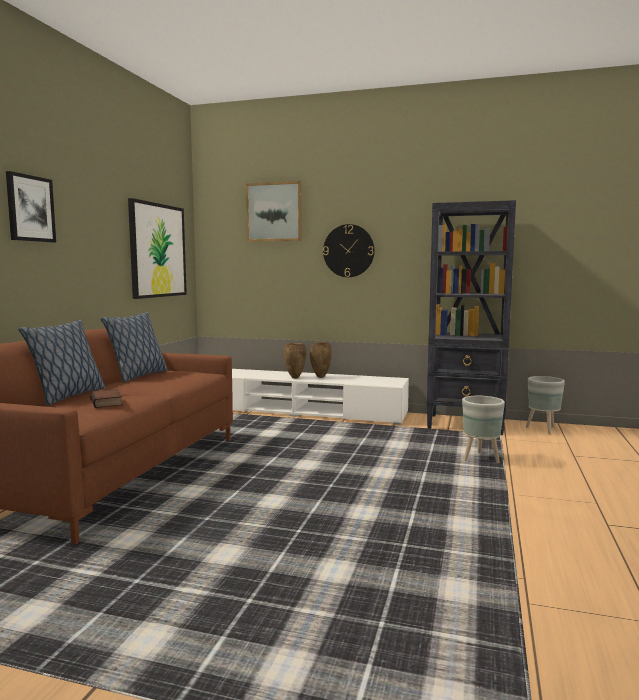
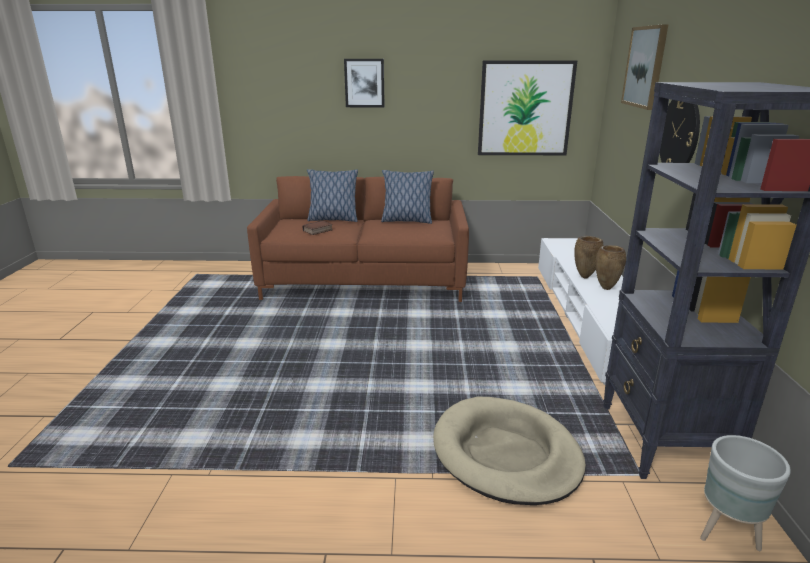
camera: 75 degrees right, 15 degrees up
(481, 459) = (506, 454): grey planter -> beige dog bed

